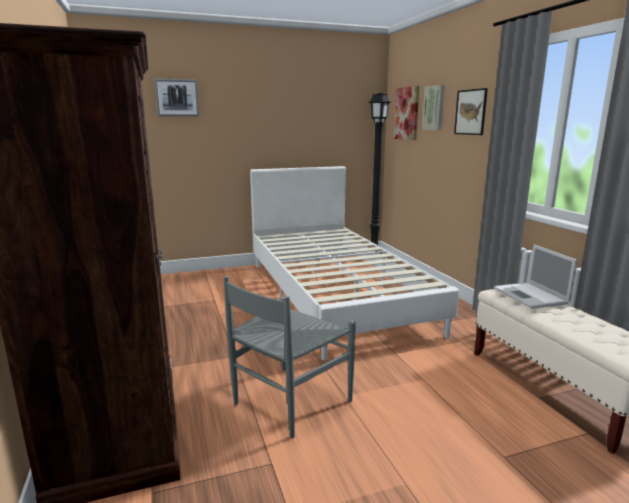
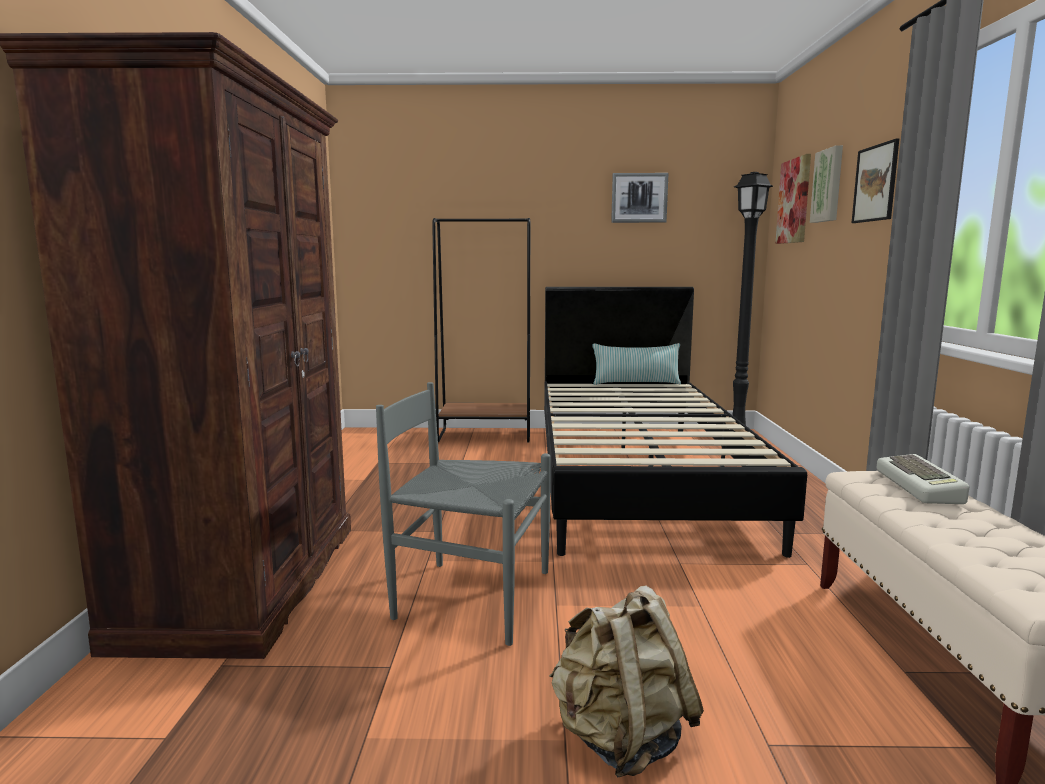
camera: 20 degrees right, 5 degrees down
(177, 97) = (451, 187): picture -> picture (639, 198)
(216, 276) = (485, 436): none -> clothes rack
(289, 402) = (470, 597): grey chair -> grey chair turned 45 degrees clockwise
(313, 231) = (636, 383): none -> pillow
(334, 295) = (636, 476): white bed -> black bed
(433, 475) = (620, 739): none -> beige backpack
(531, 296) = (921, 487): laptop -> keyboard

